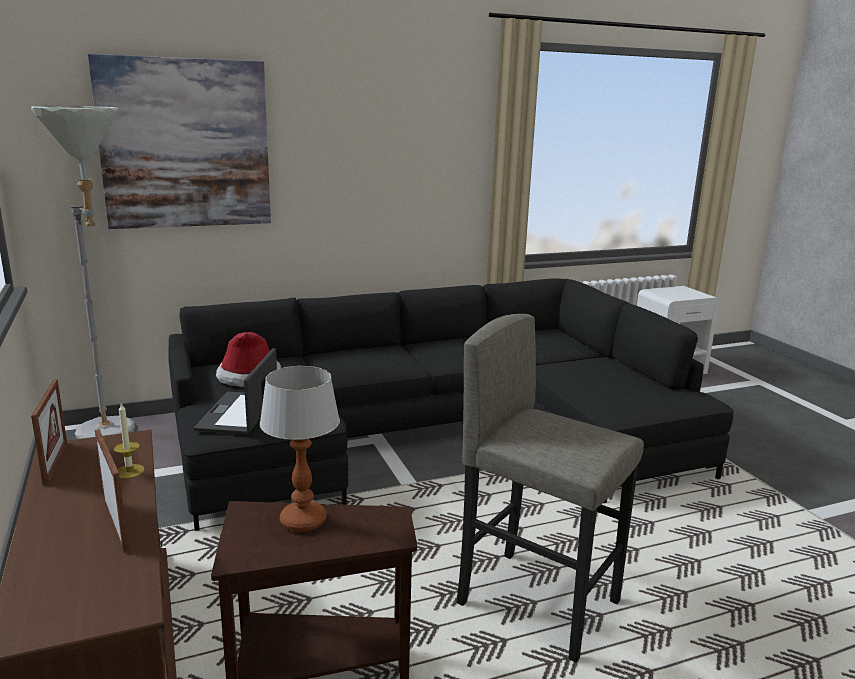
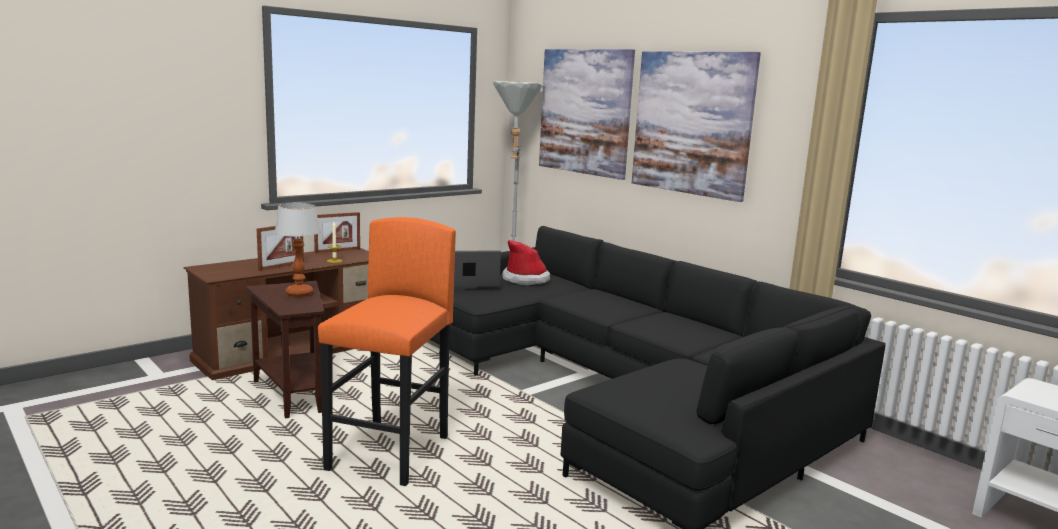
camera: 70 degrees right, 5 degrees down
(355, 147) = (692, 123): none -> picture
(538, 602) = (390, 453): grey stool -> orange stool

